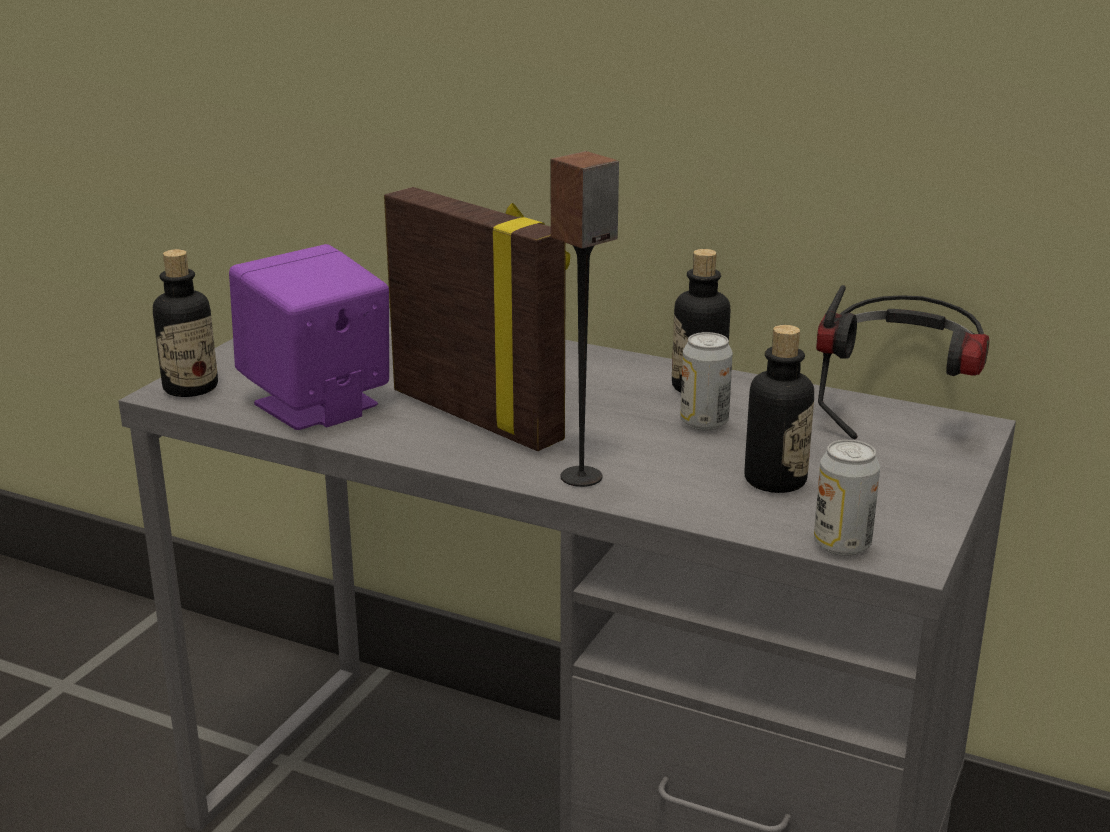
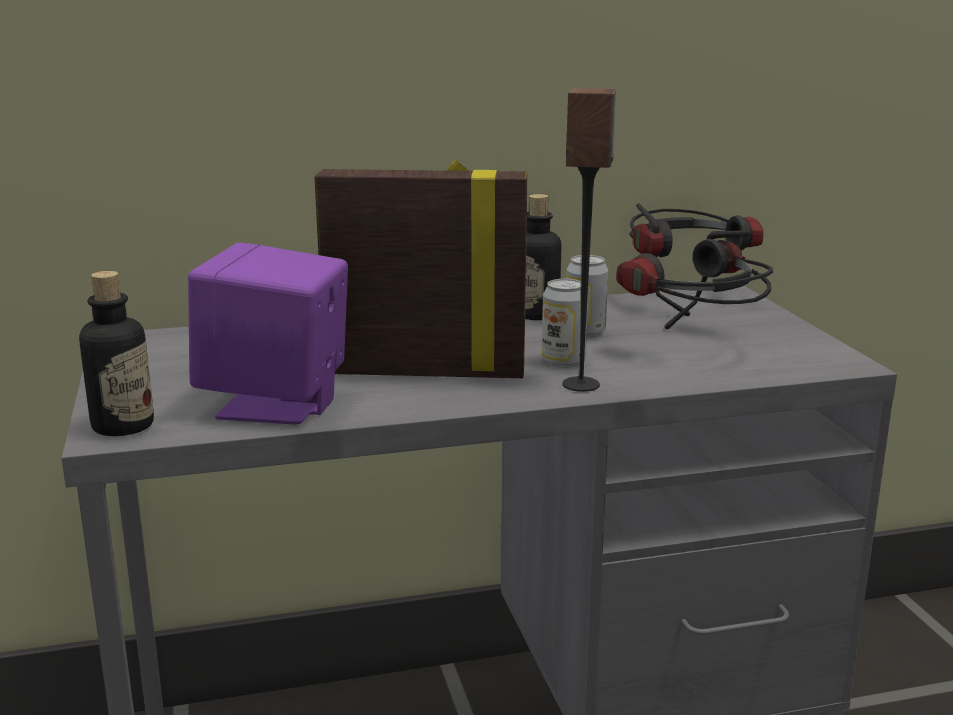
camera: 40 degrees left, 5 degrees down
(775, 480) = (696, 349): bottle -> headphones
(842, 545) = (805, 369): can -> can (563, 362)

